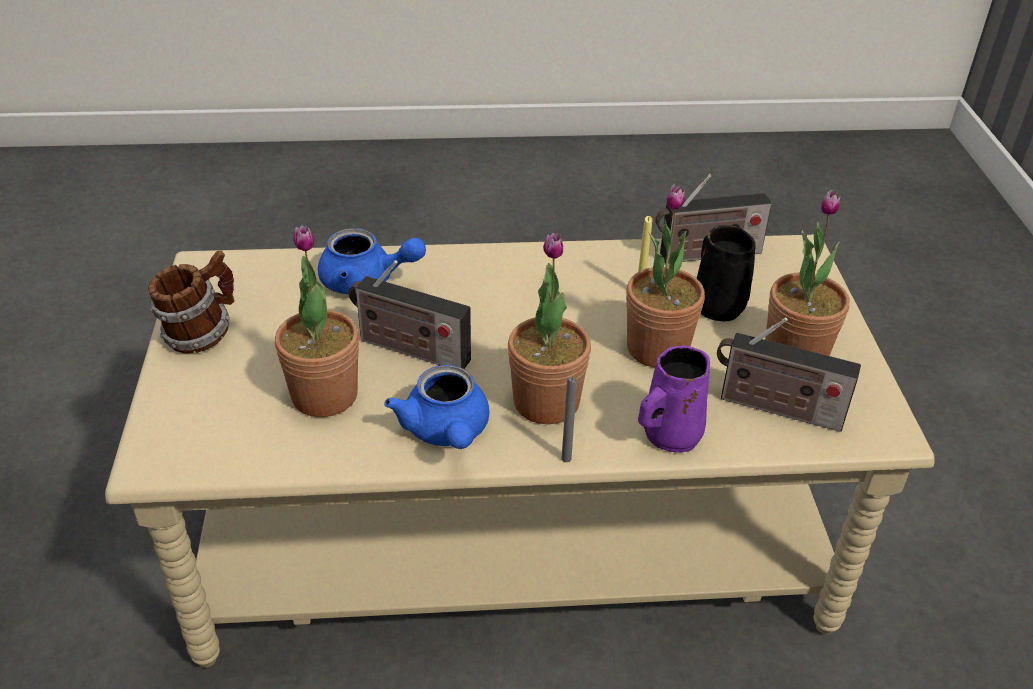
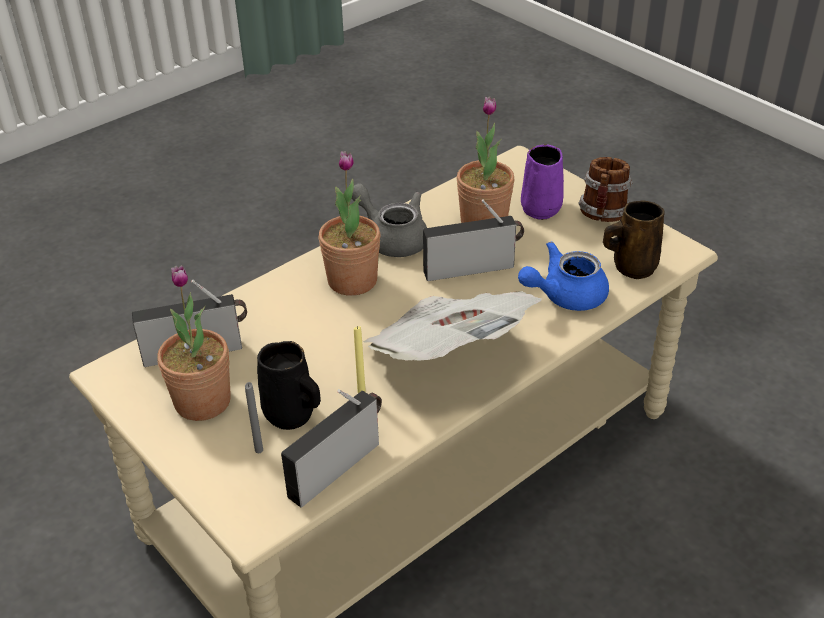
camera: 145 degrees right, 0 degrees up
(269, 274) = (632, 267): none -> brown mug
(446, 432) = (392, 238): blue teapot -> grey teapot
(532, 285) = (449, 355): none -> newspaper
(566, 458) = (310, 257): grey candle -> grey candle (259, 450)
(657, 348) = (310, 352): potted plant -> none
(669, 435) = (258, 299): purple mug -> purple mug (541, 207)

